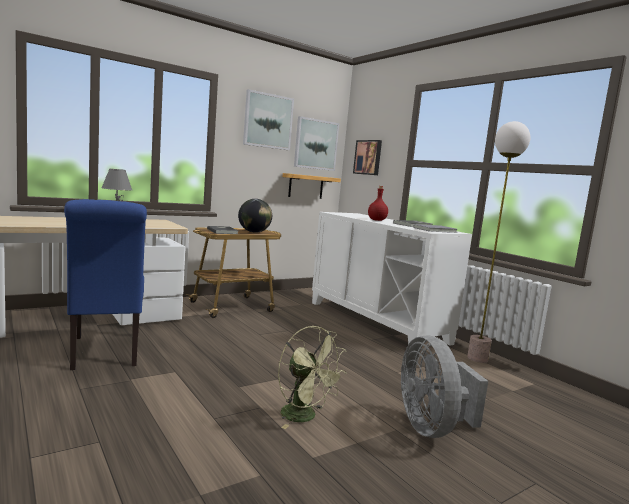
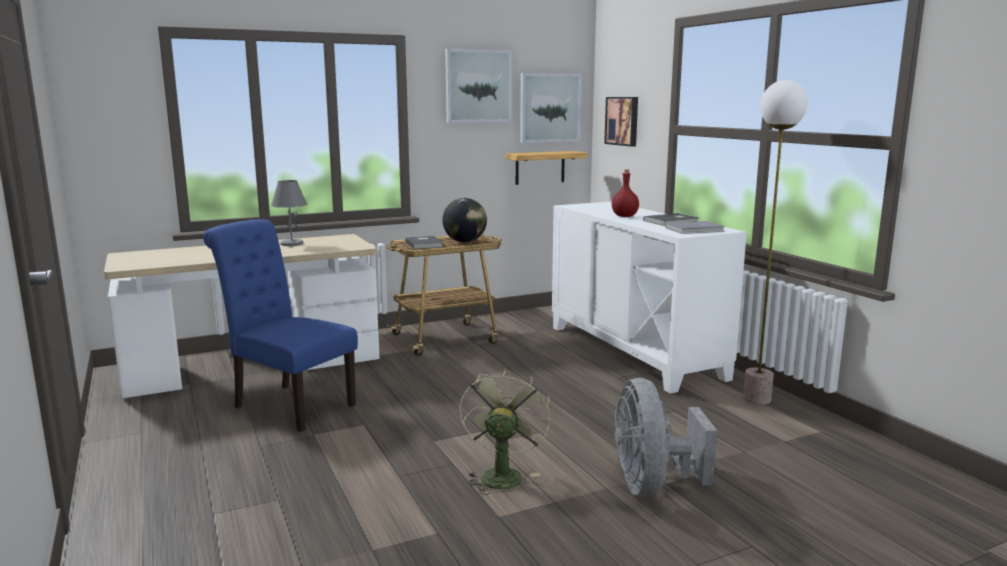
camera: 10 degrees right, 5 degrees up
(105, 353) = (288, 405): blue chair -> blue chair turned 135 degrees clockwise
(305, 417) = (501, 474): green fan -> green fan turned 135 degrees counterclockwise

